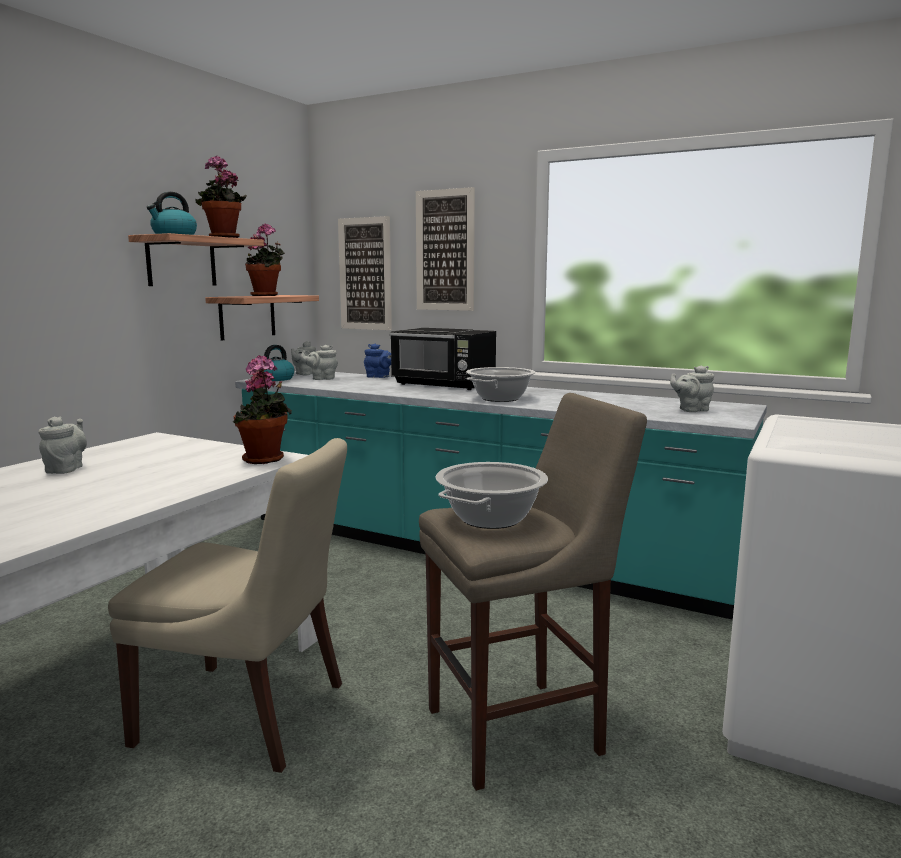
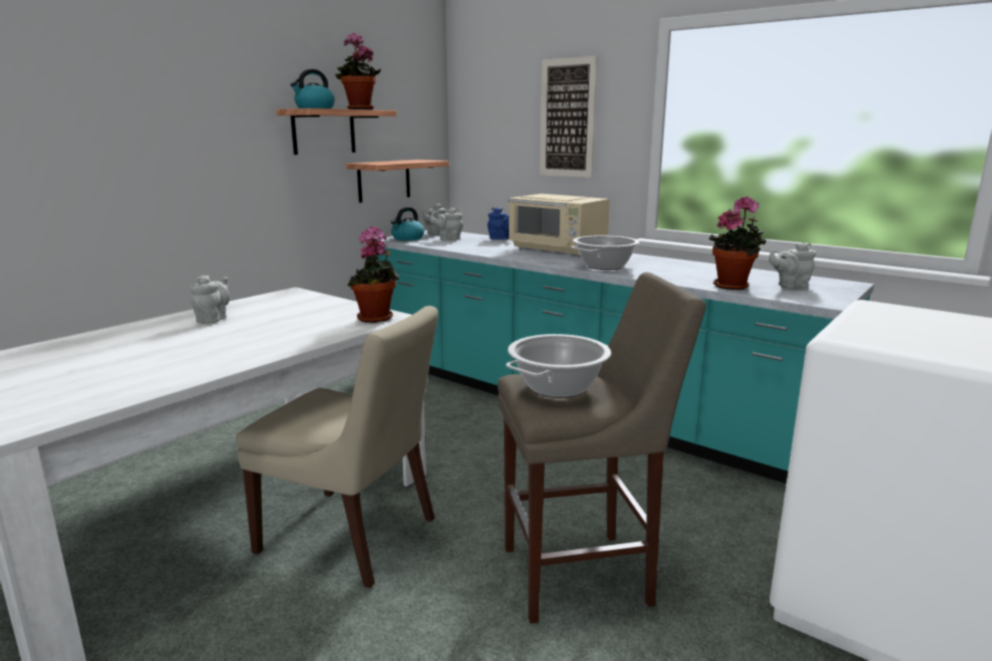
camera: 10 degrees right, 5 degrees up
(267, 295) = (401, 161): potted plant -> potted plant (733, 286)
(365, 274) = (494, 140): picture -> none
(444, 385) = (558, 249): black microwave -> beige microwave

